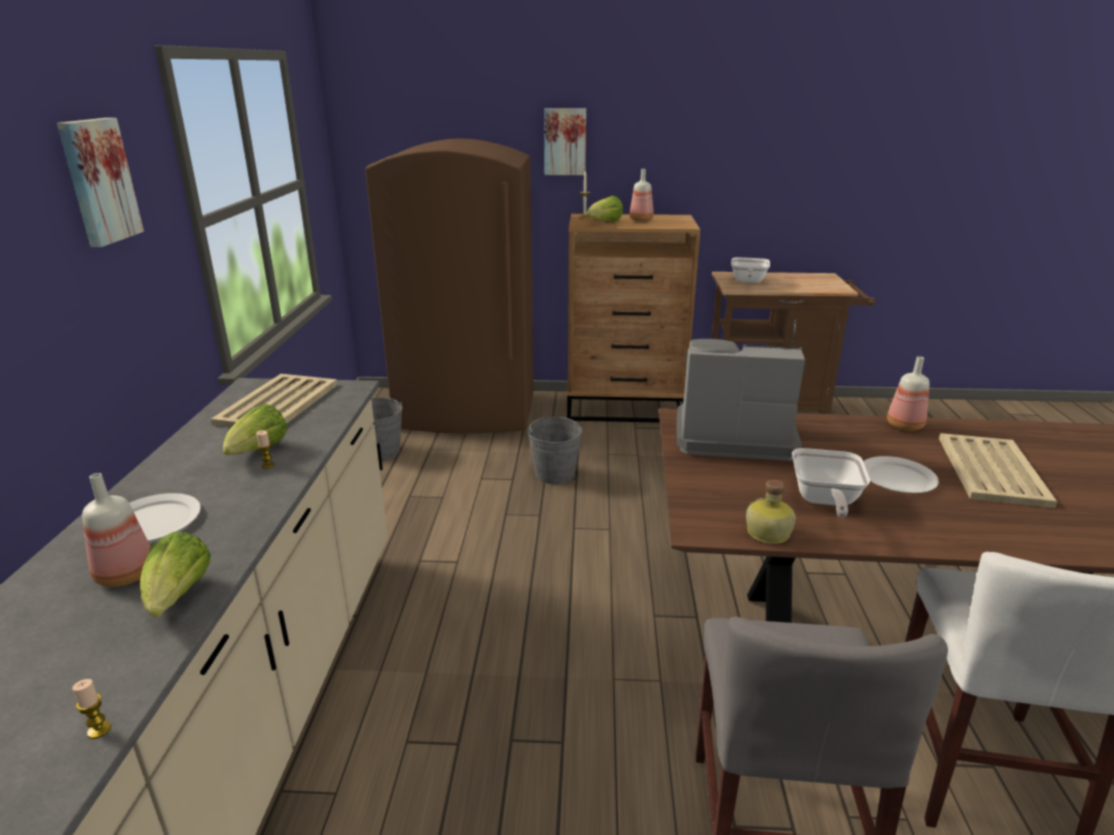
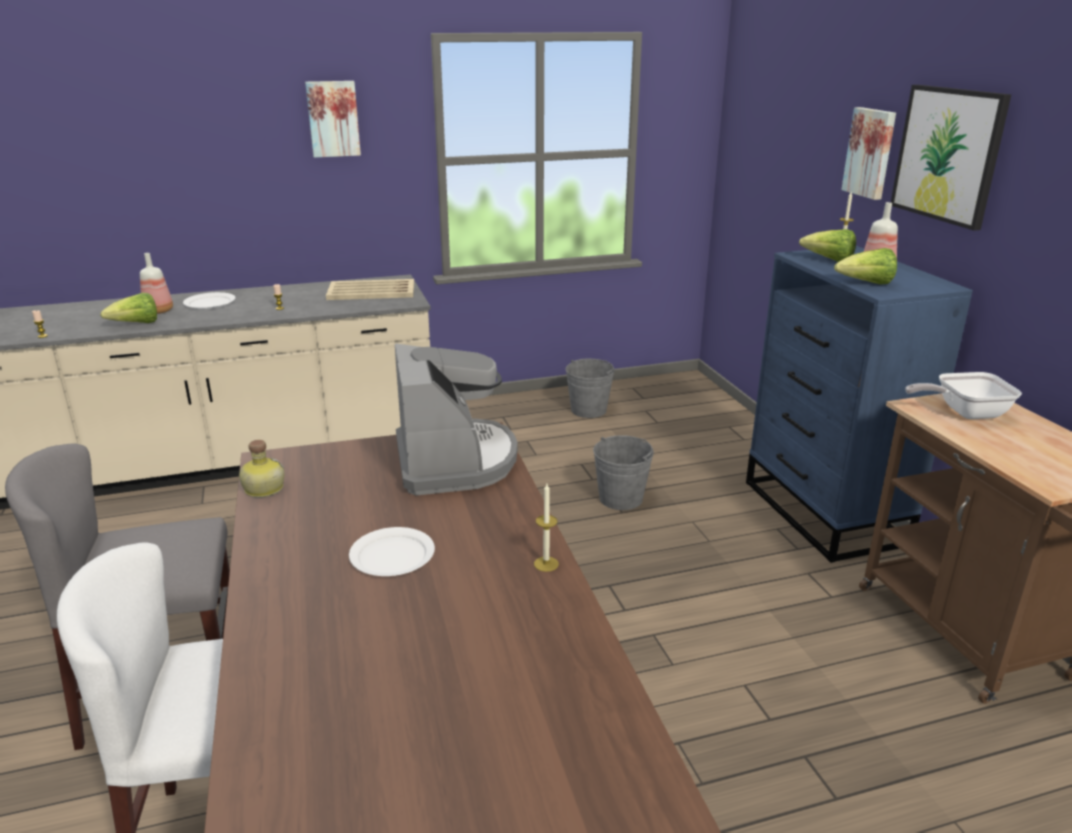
camera: 70 degrees right, 0 degrees up
(258, 451) = (298, 302): lettuce -> lettuce (866, 284)
(467, 411) = (705, 427): brown fridge -> none
(625, 407) = (824, 513): brown dresser -> blue dresser
(645, 132) = (948, 155): none -> picture
(824, 501) = (327, 513): frying pan -> none
(903, 425) = (546, 564): bottle -> candle
(992, 469) = (441, 625): beige tray -> none

